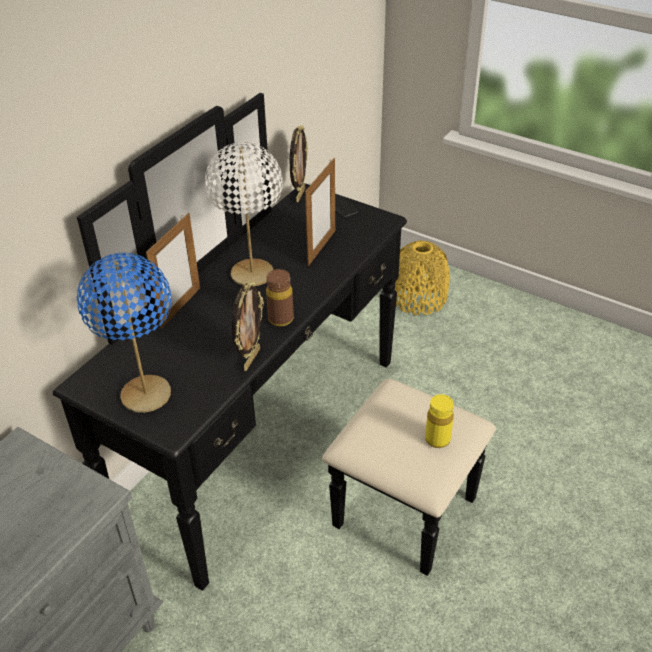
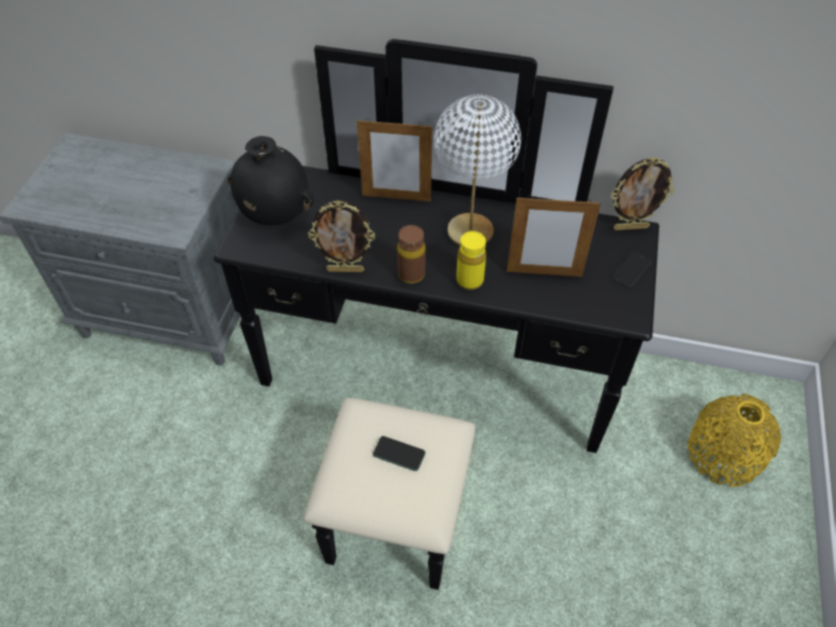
camera: 70 degrees right, 10 degrees up
(146, 395) = (275, 216): blue table lamp -> black vase
(405, 425) = (399, 454): none -> phone
(437, 439) = (389, 490): yellow bottle -> yellow bottle (469, 280)

